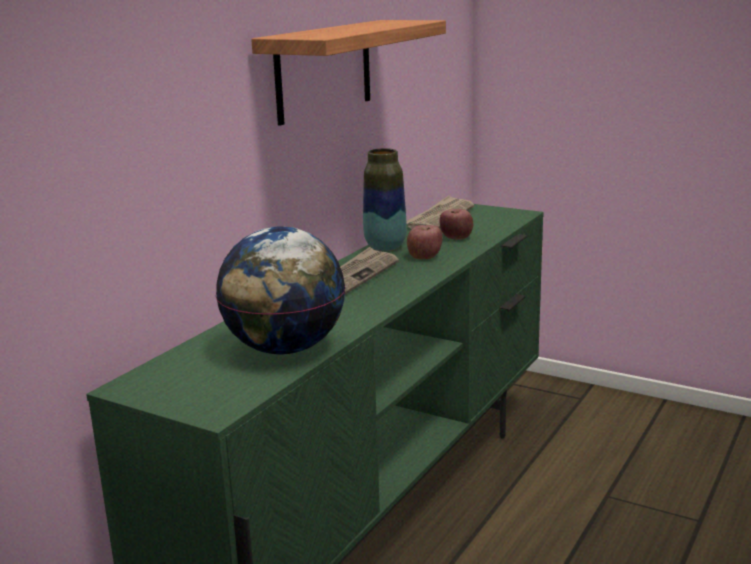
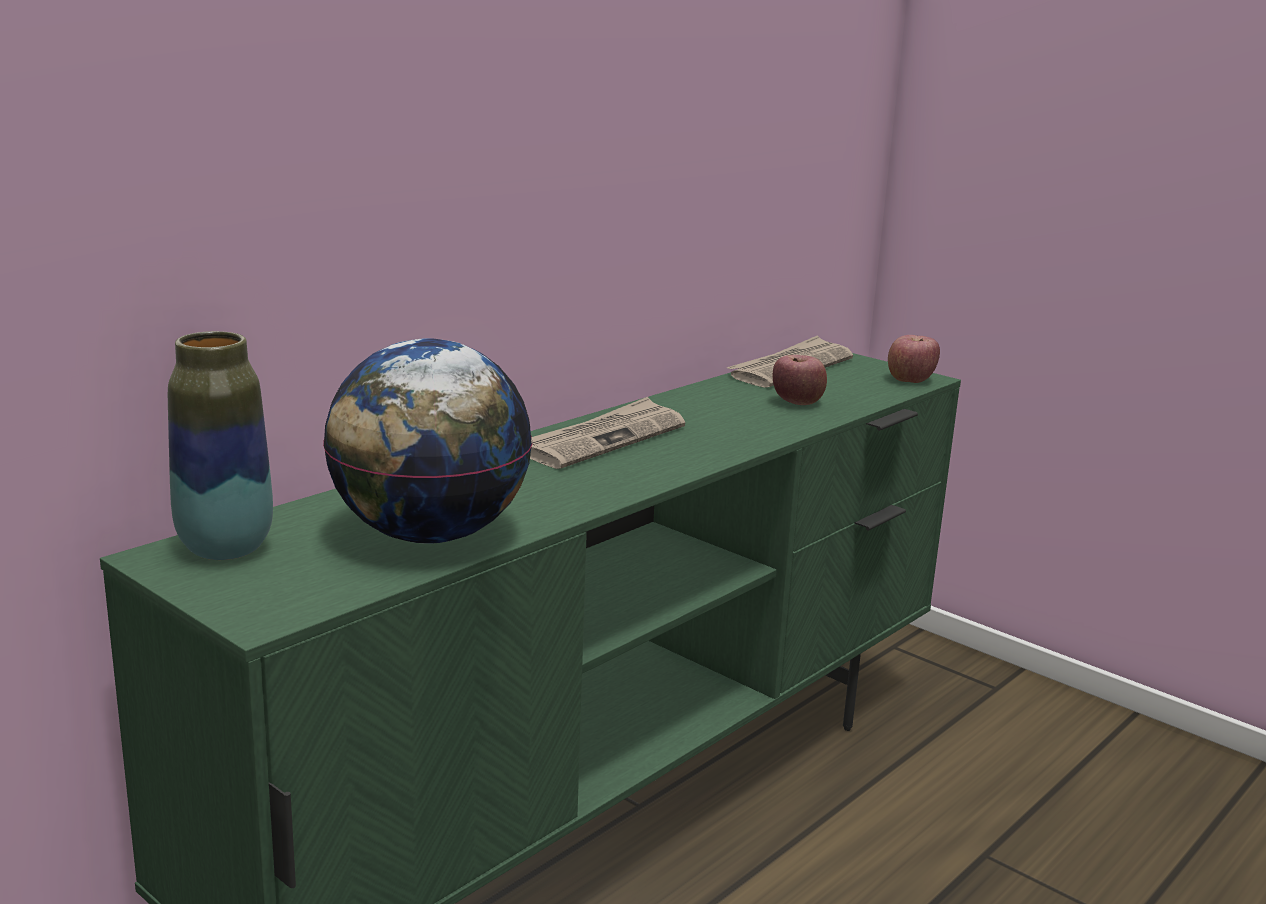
camera: 10 degrees right, 0 degrees up
(324, 70) = (601, 110): shelf -> none
(385, 247) = (679, 401): vase -> vase (225, 549)
(424, 257) = (731, 424): apple -> apple (910, 380)

